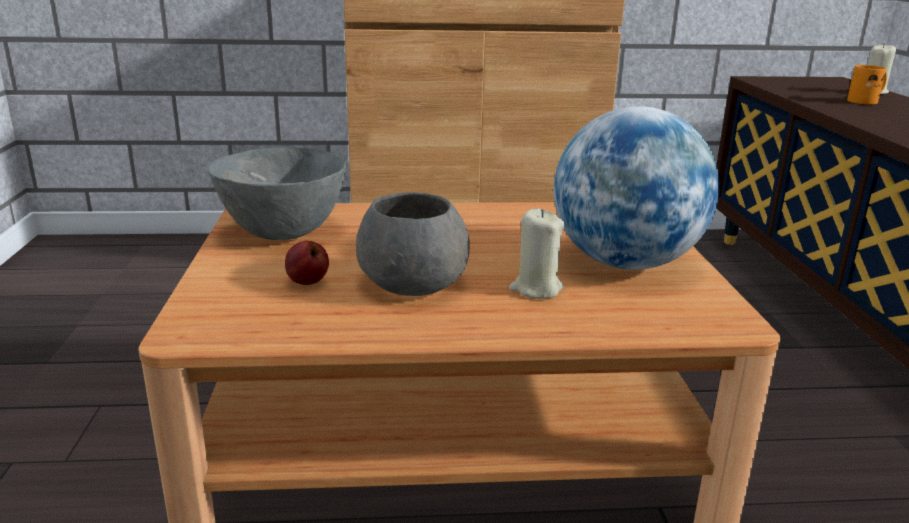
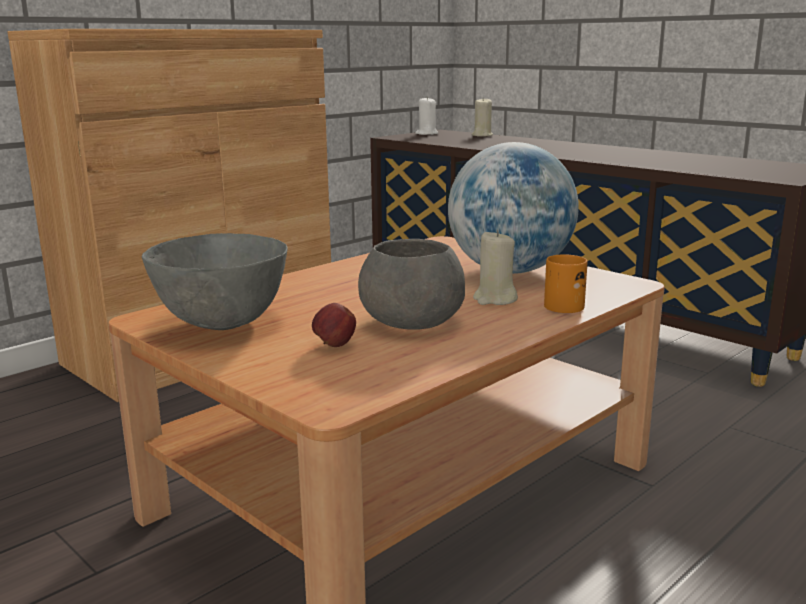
camera: 40 degrees left, 5 degrees down
(807, 80) = (426, 134): none -> white candle
(866, 101) = (493, 141): orange mug -> orange mug (566, 304)

